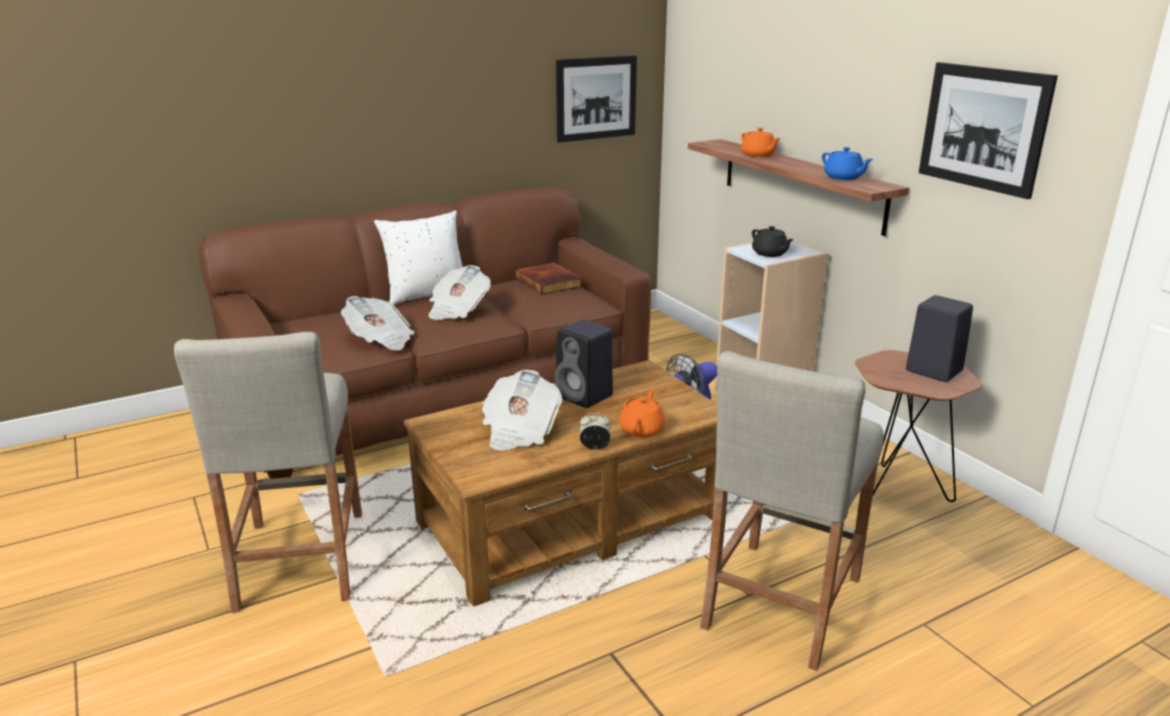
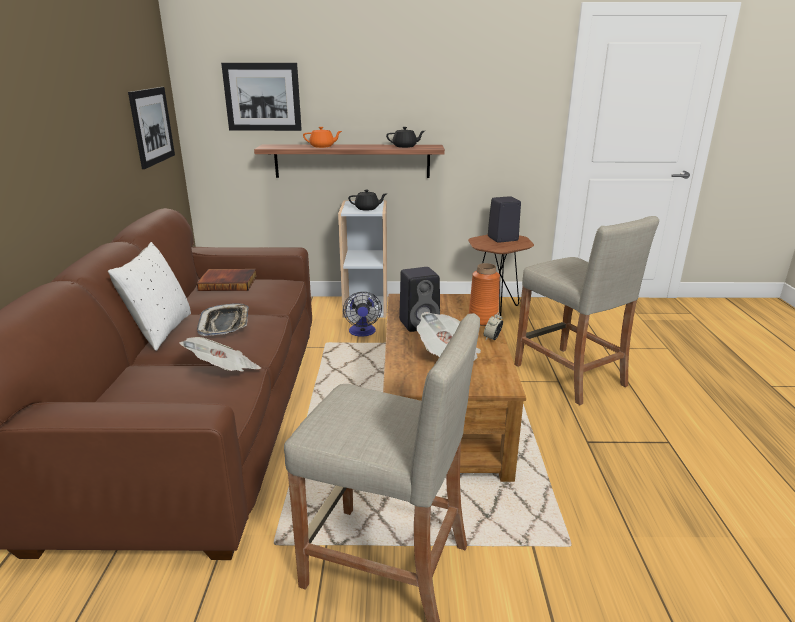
camera: 60 degrees left, 0 degrees up
(457, 310) = (225, 324): newspaper -> tray
(642, 429) = (482, 320): orange teapot -> orange vase
(843, 178) = (405, 146): blue teapot -> black teapot
(983, 128) = (487, 101): picture -> picture (262, 97)

